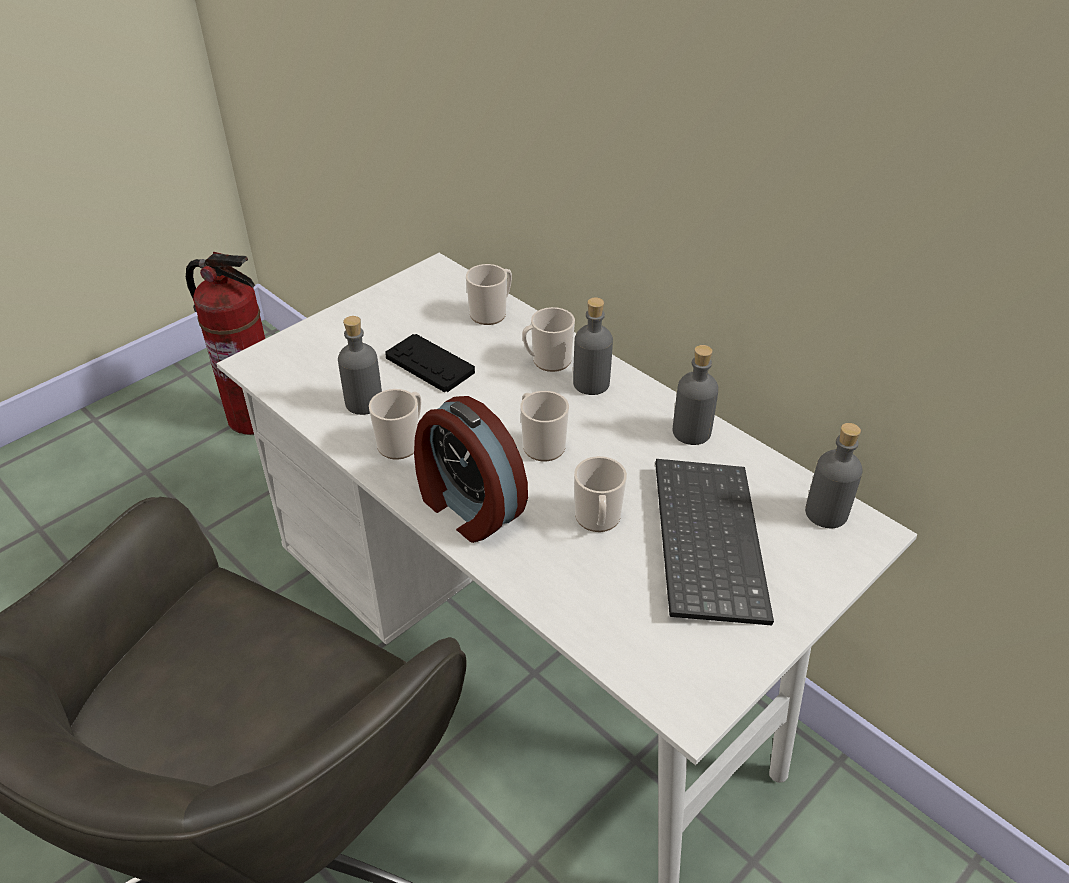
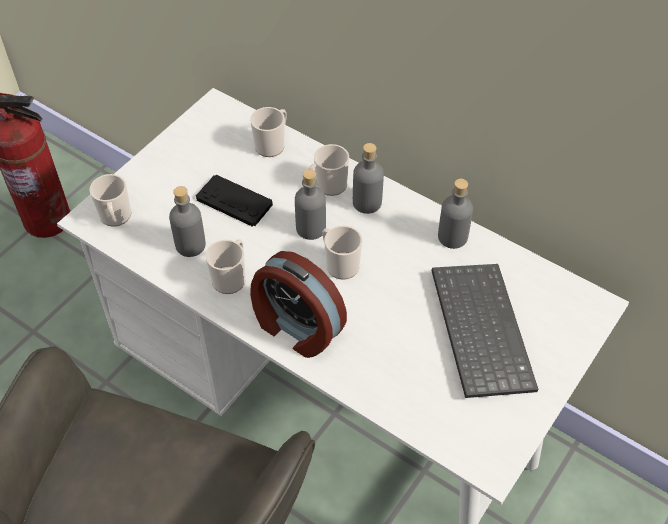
camera: 10 degrees left, 10 degrees up
(598, 520) = (397, 324): mug -> mug (115, 217)
(826, 513) = (562, 294): grey bottle -> grey bottle (311, 228)

